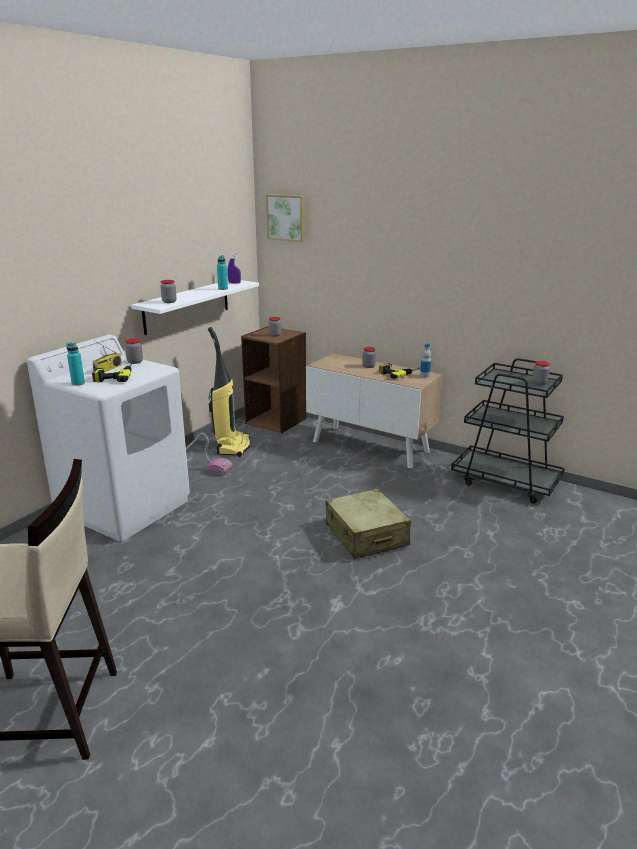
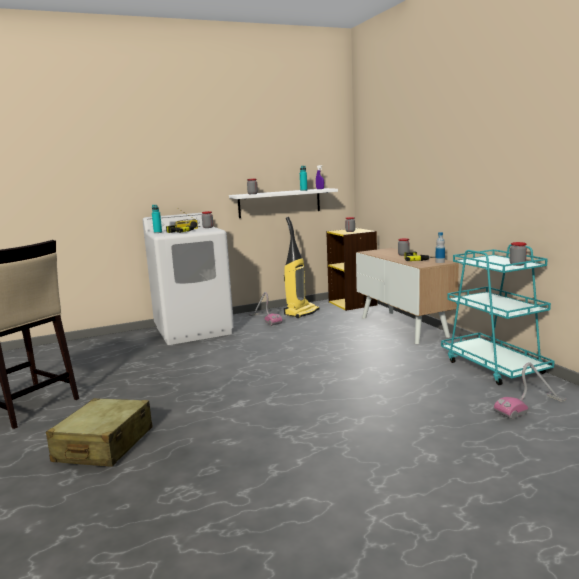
camera: 35 degrees right, 10 degrees down
(276, 420) = (353, 303): brown bookcase -> yellow bookcase
(287, 217) = (368, 140): picture -> none
(366, 535) = (318, 373): beige suitcase -> beige suitcase (104, 445)
(506, 482) = (493, 367): black cart -> turquoise cart
(580, 521) = (530, 406): none -> vacuum cleaner

